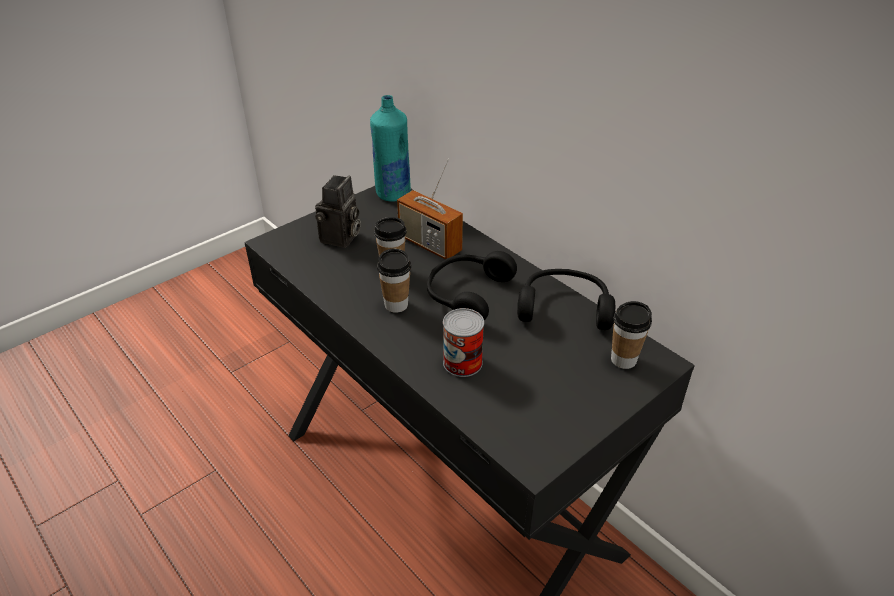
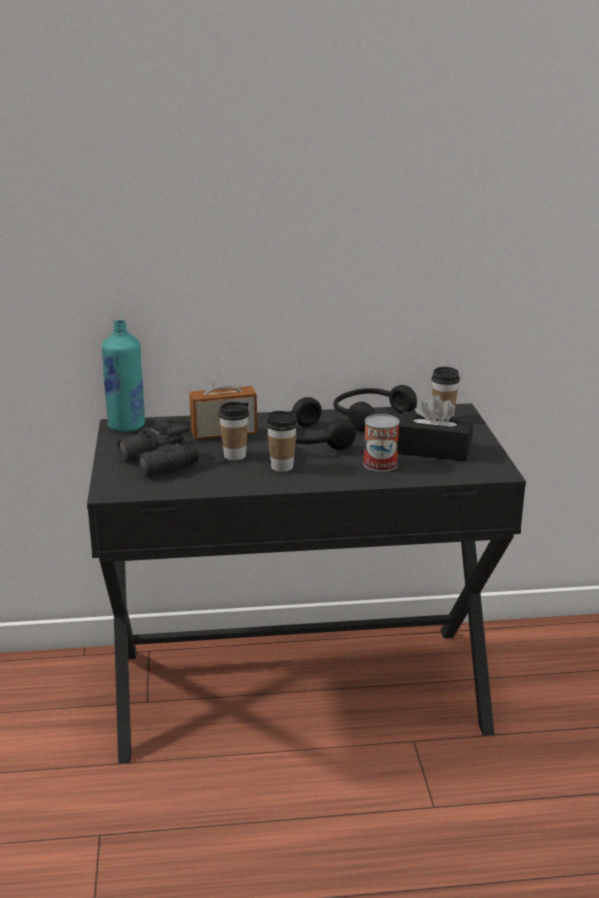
camera: 55 degrees left, 15 degrees down
(340, 239) = (157, 463): camera -> black binoculars
(535, 385) = (433, 450): none -> black tissue box

